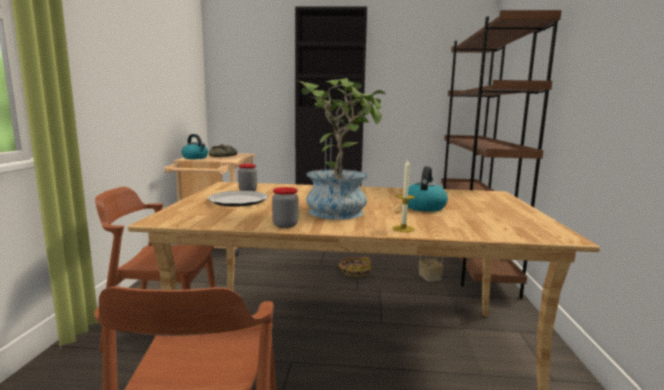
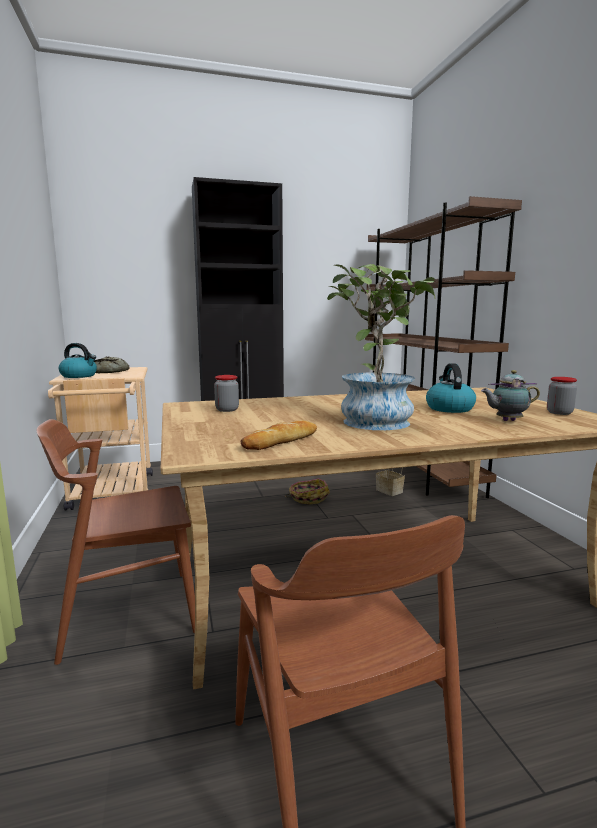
camera: 20 degrees left, 0 degrees up
(235, 218) = (282, 441): none -> bread
(238, 201) = (241, 422): plate -> none
(285, 225) = (355, 442): jar -> jar (559, 413)
(403, 229) = (477, 431): candle -> none
(453, 223) = (506, 420): none -> teapot

